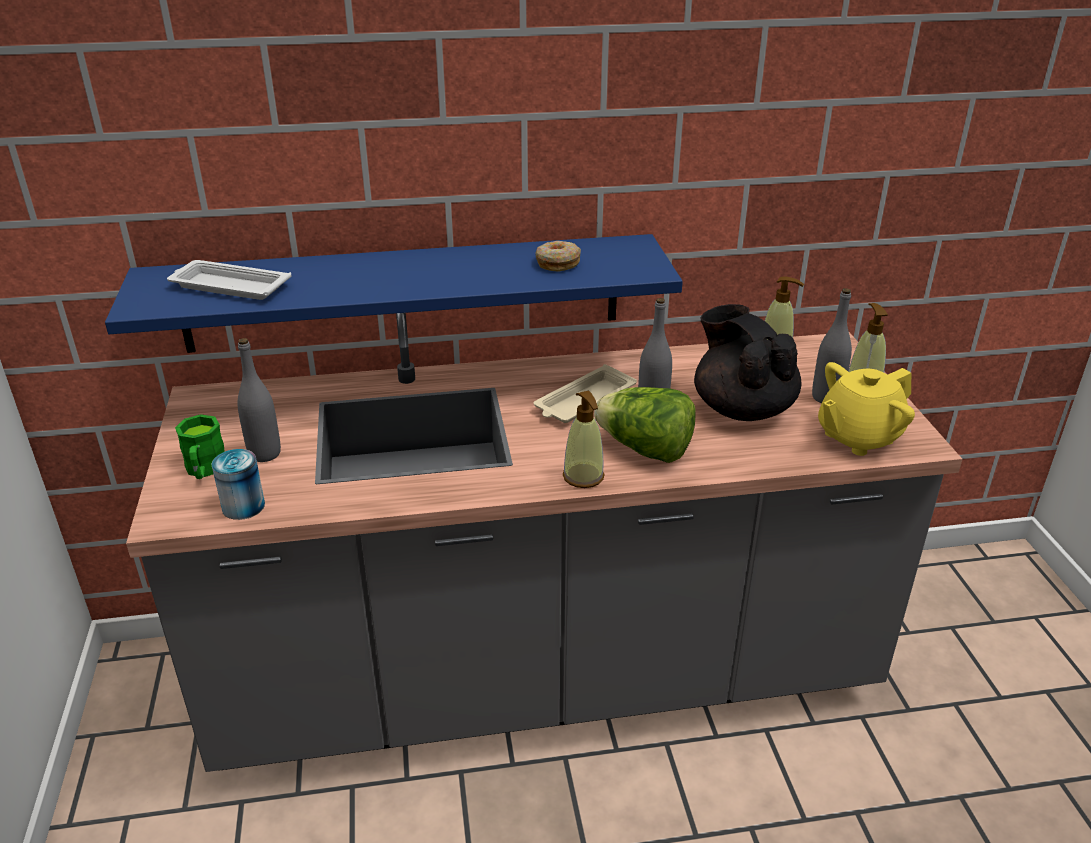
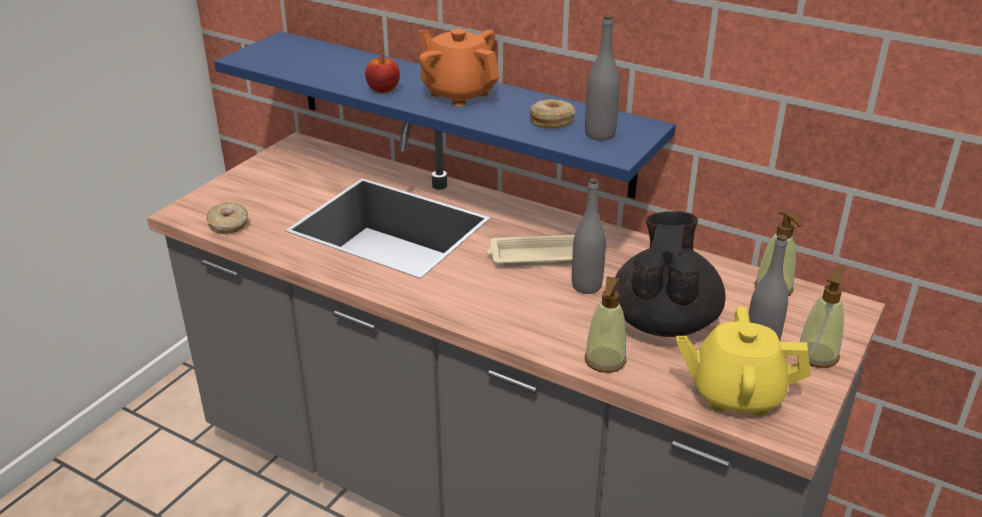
camera: 40 degrees right, 0 degrees up
(205, 470) = (240, 193): green mug -> none
(228, 286) = (311, 62): white tray -> none
(243, 506) = (229, 225): can -> donut
(264, 454) = (284, 198): grey bottle -> grey bottle (600, 134)
(358, 288) = (383, 90): none -> apple
(436, 267) = (459, 93): none -> orange teapot
(583, 476) = (456, 310): soap dispenser -> soap dispenser (605, 360)
(645, 449) = (531, 314): lettuce -> none

